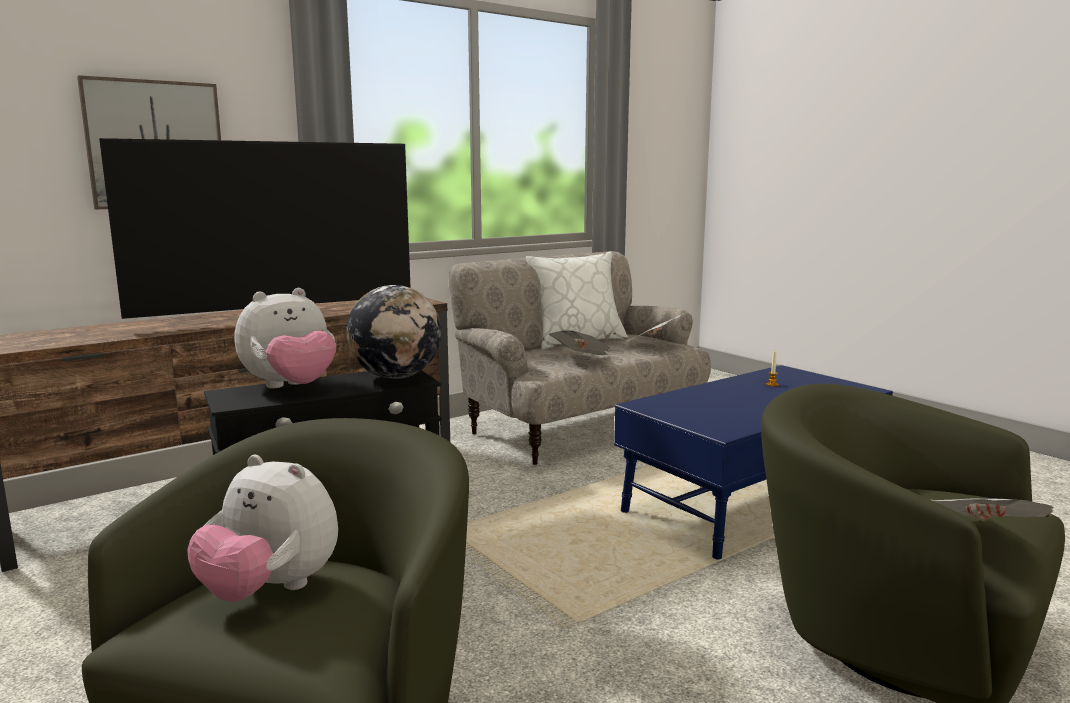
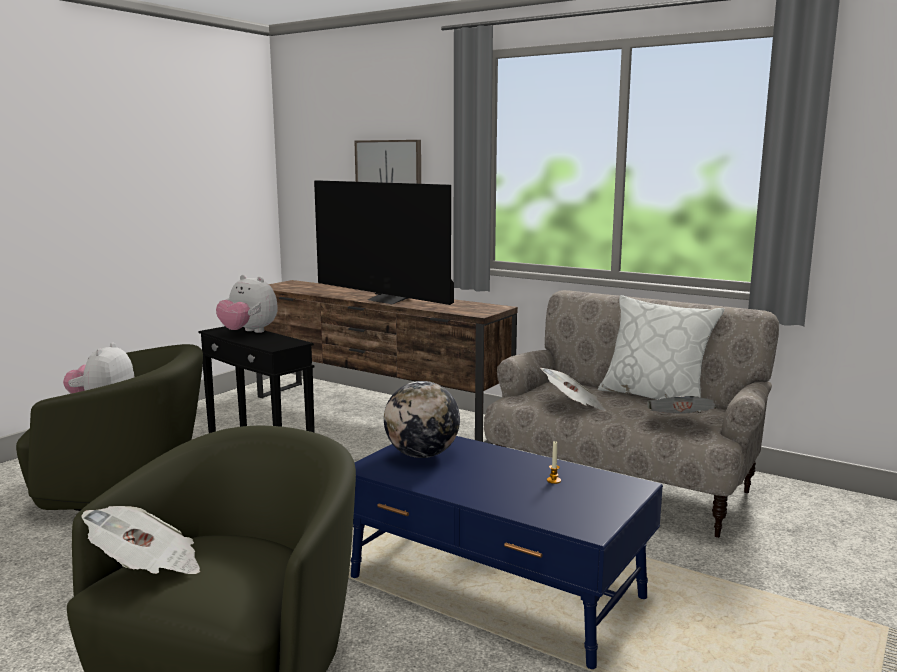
camera: 70 degrees right, 0 degrees up
(396, 377) = (280, 343): globe -> globe (422, 455)

